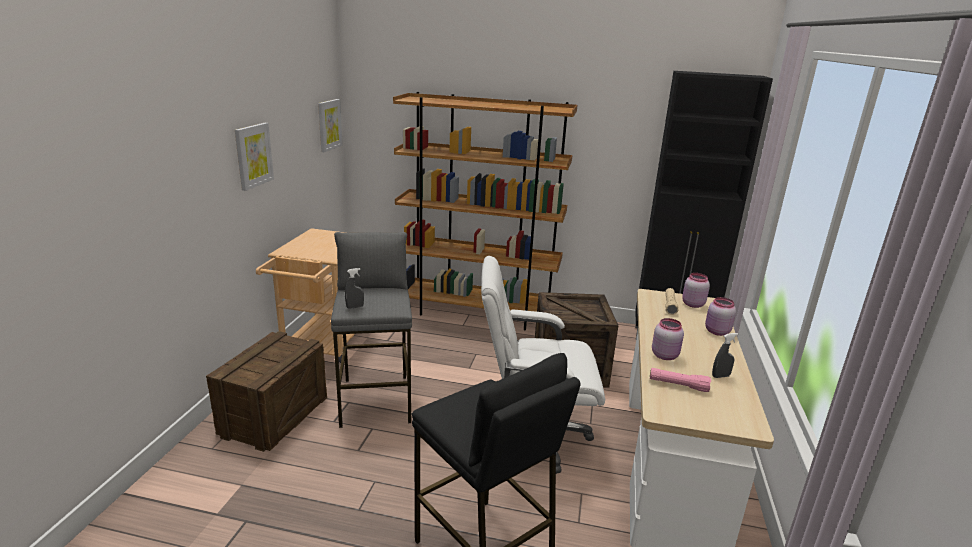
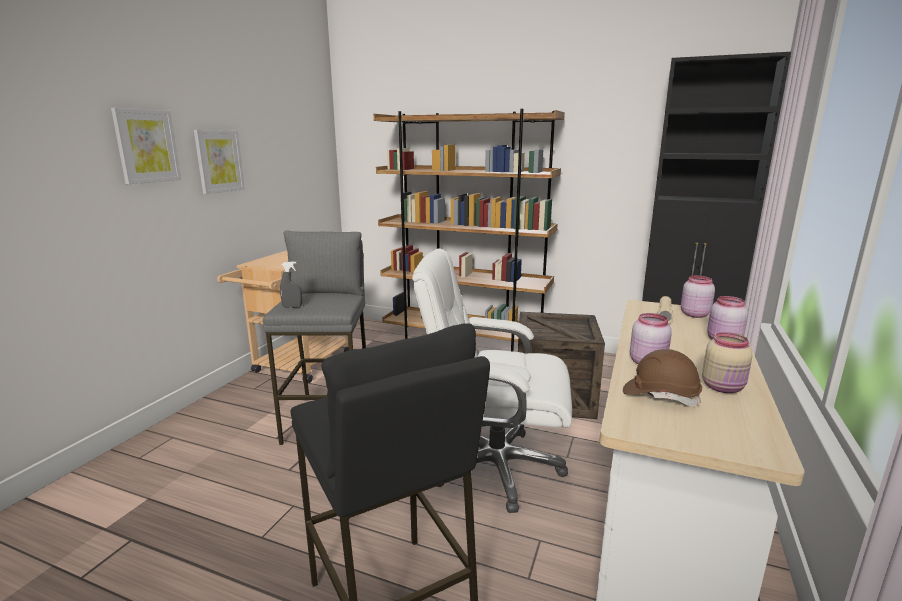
camera: 10 degrees right, 5 degrees down
(274, 415) = (218, 429): crate -> none
(329, 125) = (318, 150): picture -> picture (146, 146)
(678, 385) = (660, 395): pink flashlight -> brown hard hat
(720, 376) = (723, 387): grey spray bottle -> beige jar

